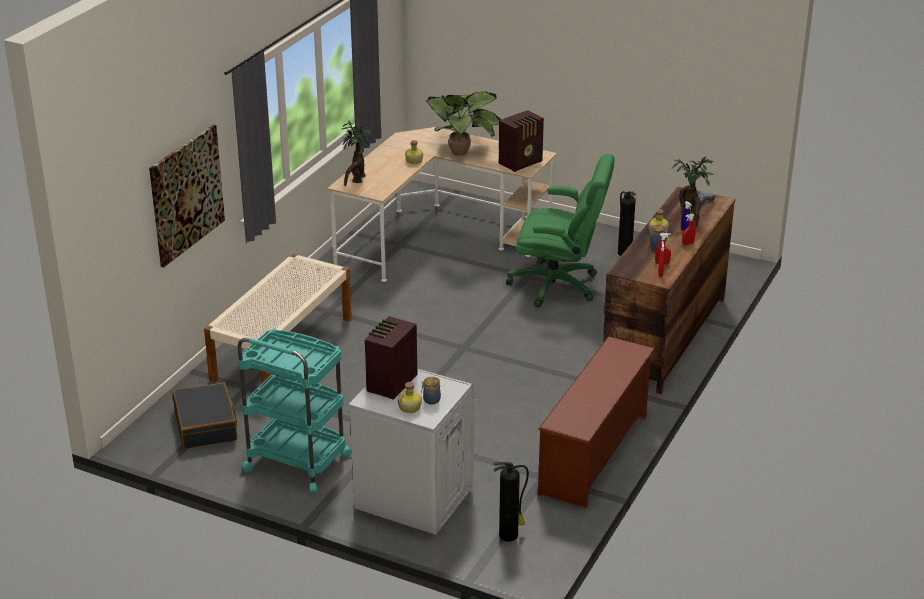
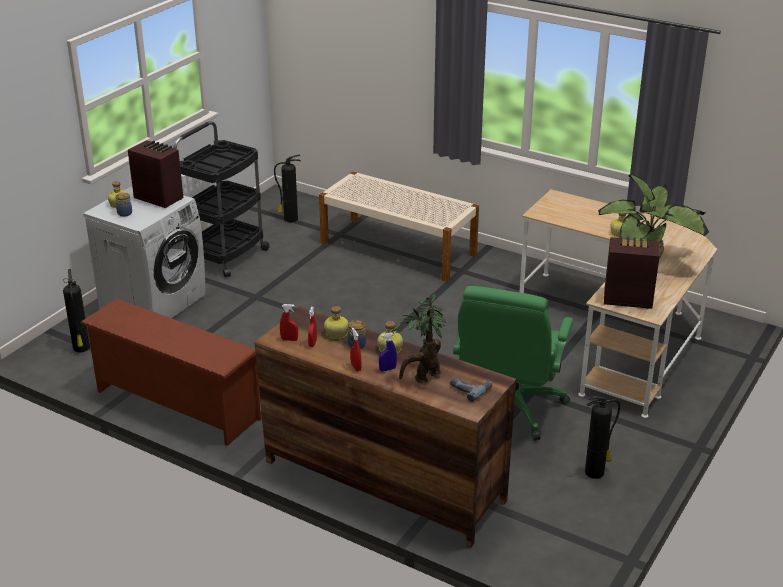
camera: 95 degrees right, 0 degrees up
(186, 194) = (385, 63): picture -> none
(206, 425) = (290, 219): black suitcase -> fire extinguisher
(297, 462) = (225, 256): turquoise cart -> black cart
(356, 180) = (568, 203): potted plant -> none
(521, 162) = (626, 298): radio -> radio turned 135 degrees clockwise
(644, 255) = (335, 334): none -> bottle

